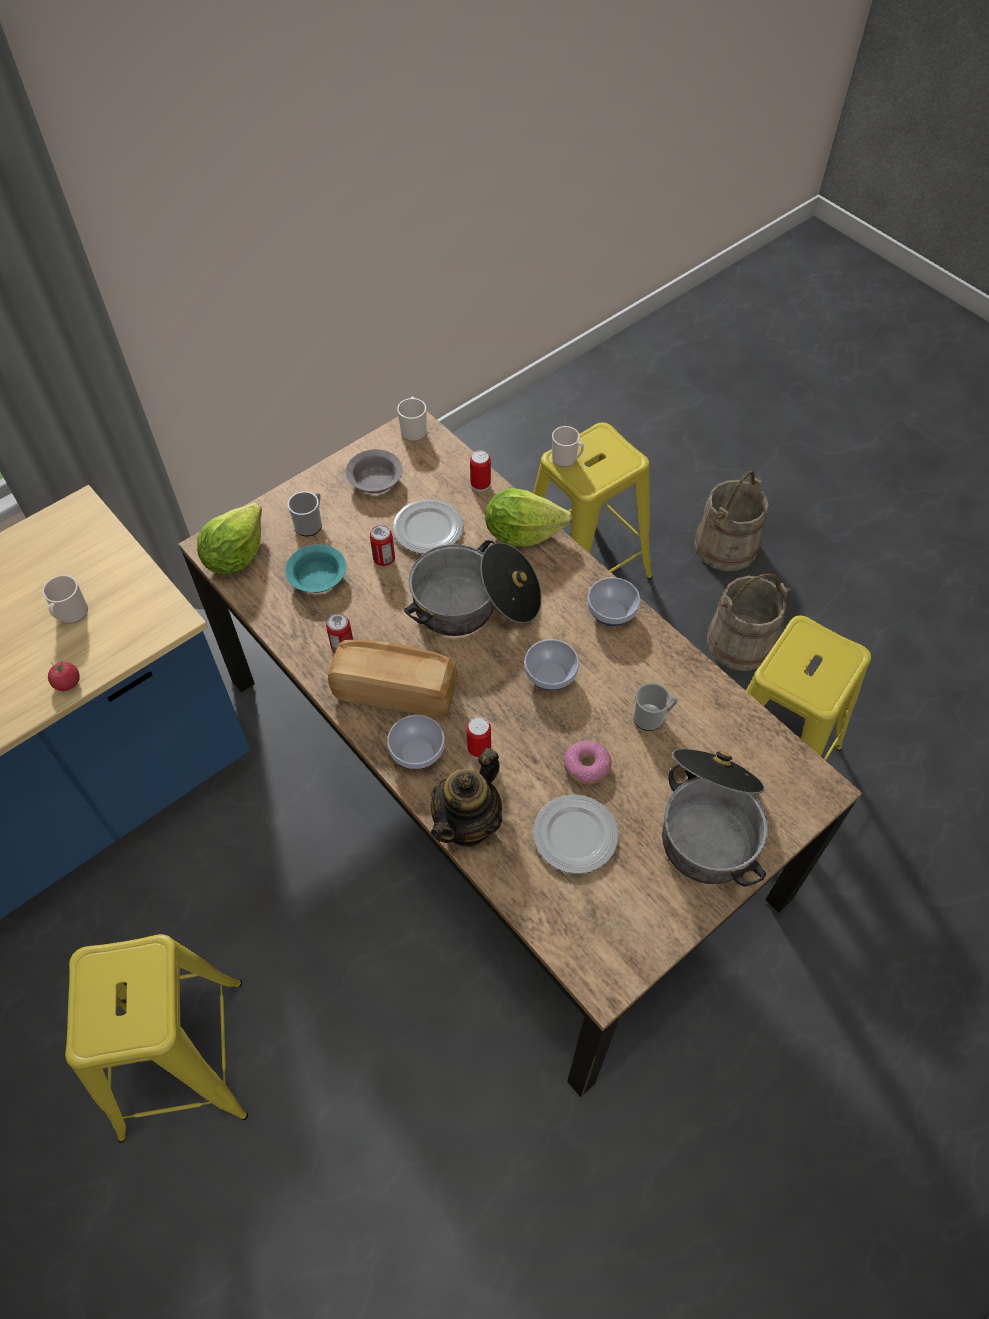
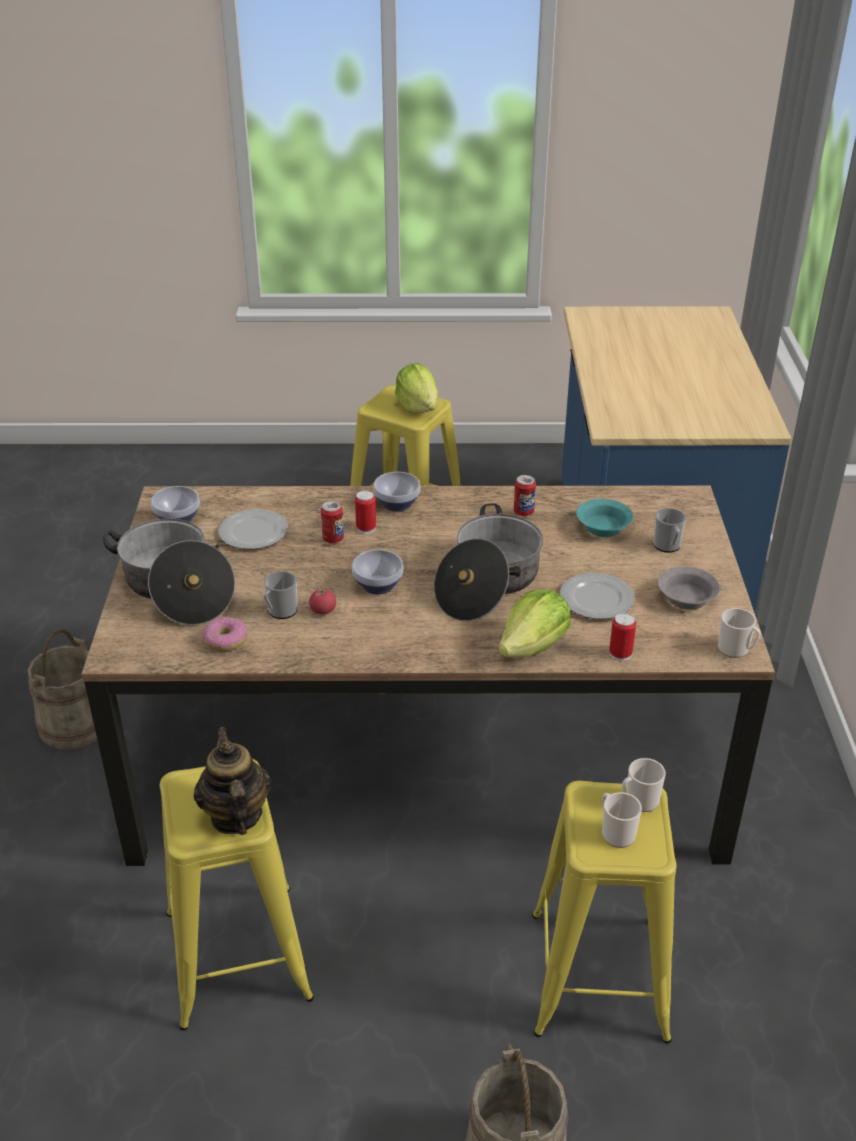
camera: 130 degrees right, 20 degrees down
(67, 683) = (598, 382): tomato -> tomato (323, 610)
(71, 614) = (657, 397): mug -> mug (615, 832)
(235, 556) = (669, 502): lettuce -> lettuce (418, 406)
(384, 559) = (588, 564): can -> can (333, 539)
(396, 690) = (458, 517): bread -> none
(468, 823) = (322, 500): teapot -> teapot (235, 816)
(587, 766) = (289, 563): donut -> donut (225, 640)
(609, 614) = (393, 646): bowl -> bowl (179, 518)
(740, 643) = (376, 1048): beige bucket -> beige bucket (74, 723)

